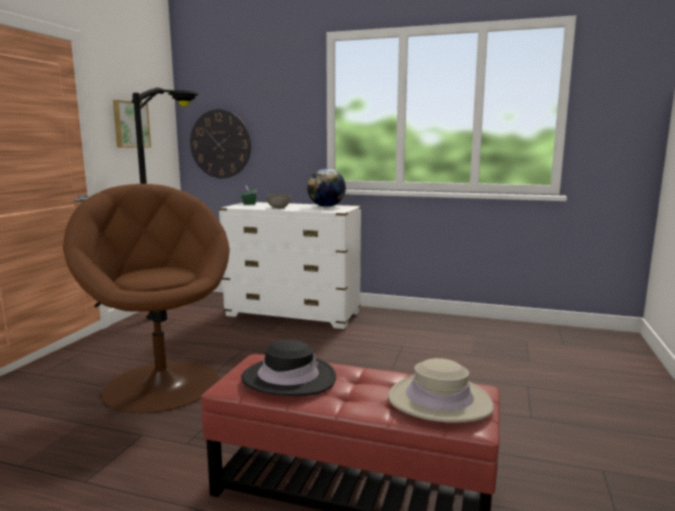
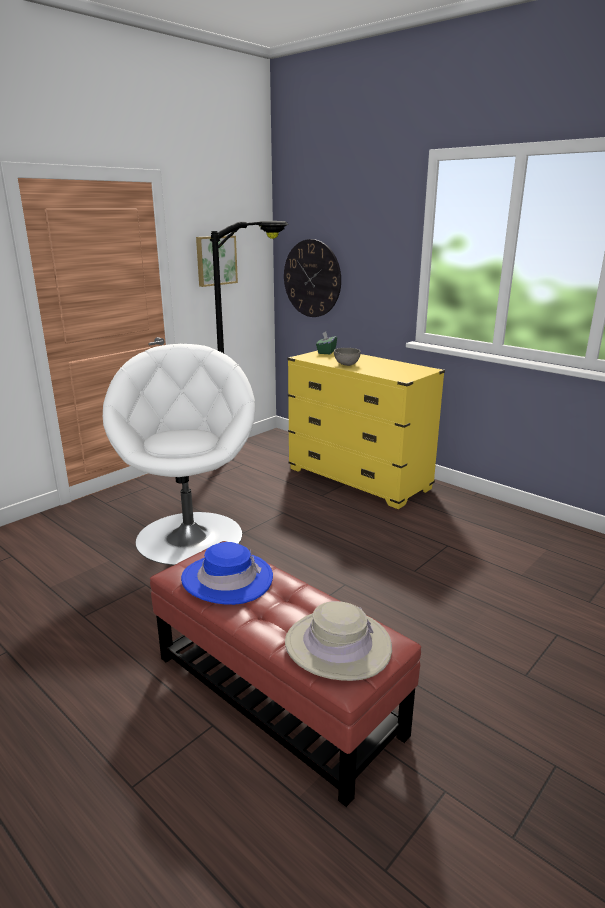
camera: 25 degrees right, 10 degrees up
(162, 383) = (190, 535): brown armchair -> white armchair
(288, 378) = (227, 579): black hat -> blue hat
(293, 314) = (358, 479): white dresser -> yellow dresser
(326, 206) = (401, 367): globe -> none

